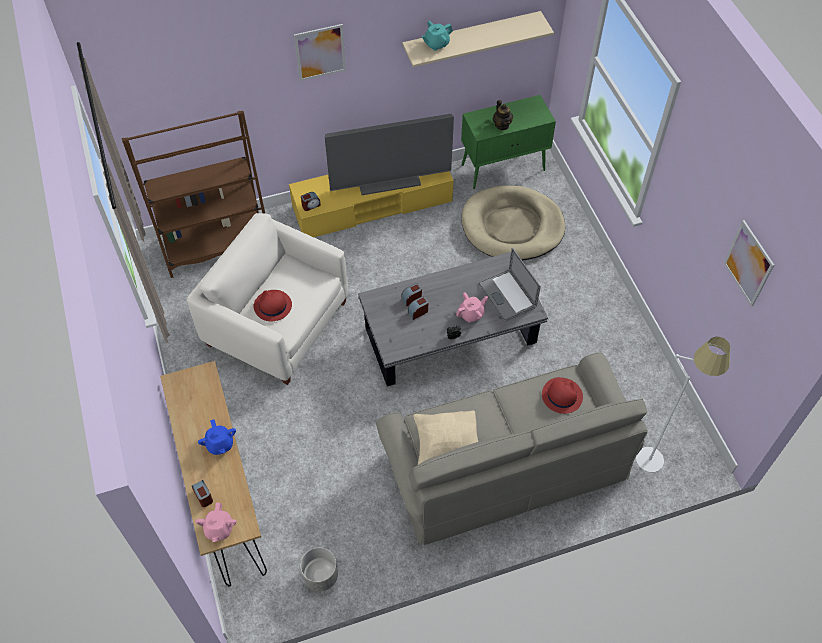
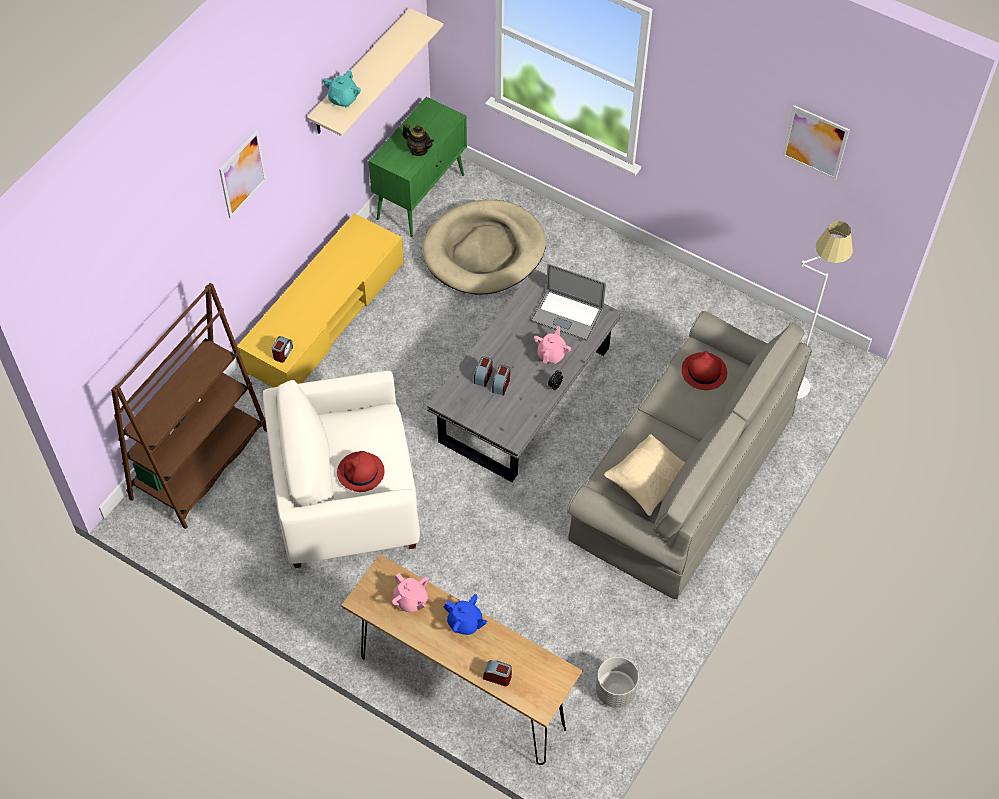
camera: 40 degrees left, 0 degrees up
(219, 529) = (540, 693): pink teapot -> pink teapot (411, 600)
(389, 179) = (337, 276): television -> none

